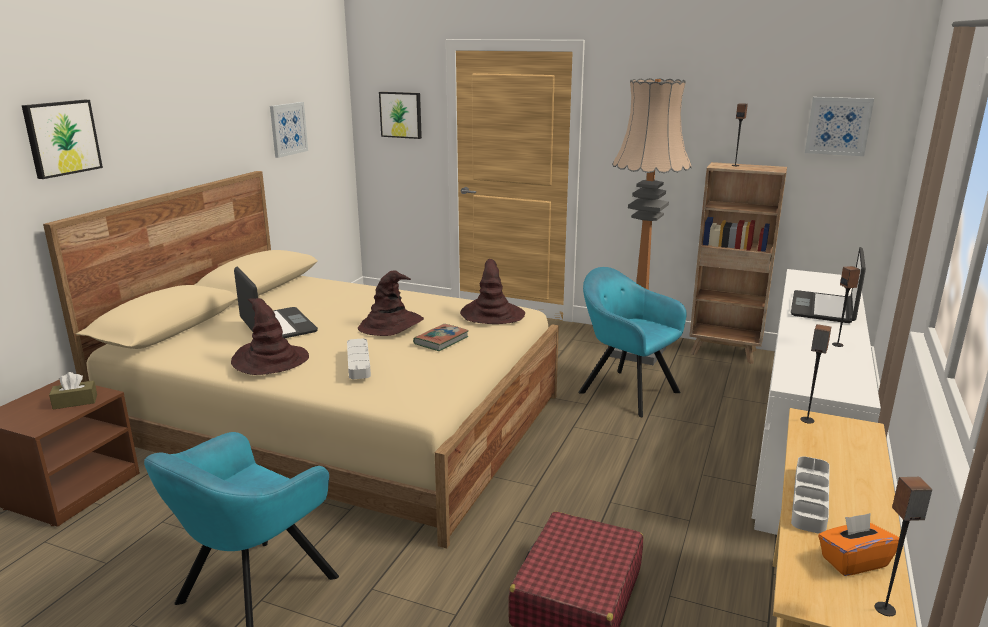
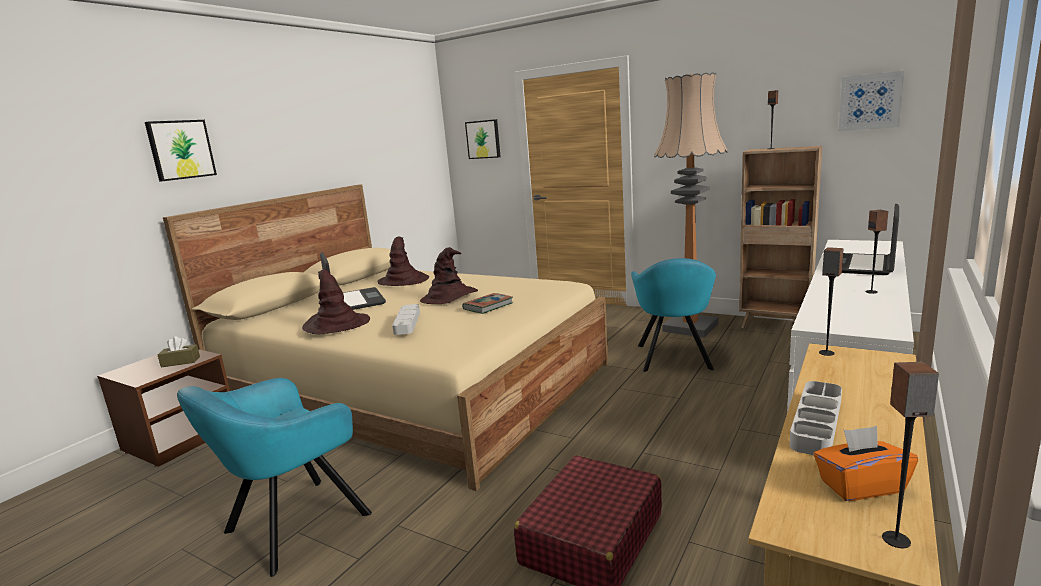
camera: 10 degrees right, 5 degrees down
(288, 129) = (387, 152): picture -> none
(492, 314) = (540, 286): brown hat -> brown hat (403, 280)
(625, 391) = (674, 358): turquoise armchair -> turquoise armchair turned 135 degrees counterclockwise

